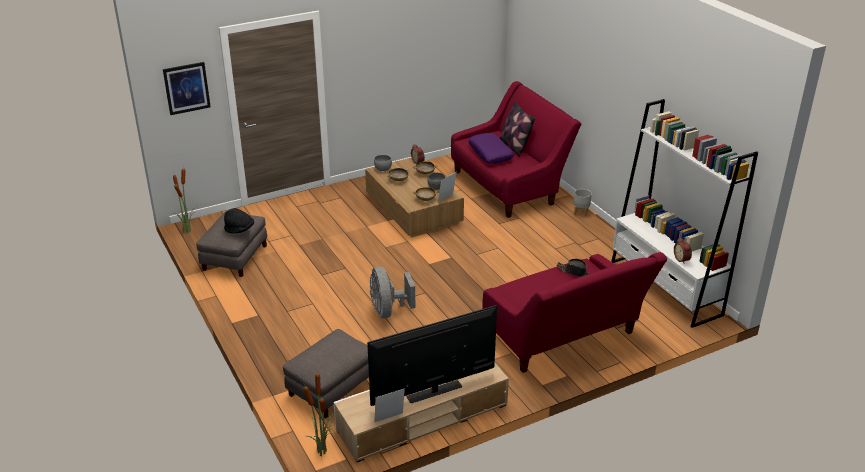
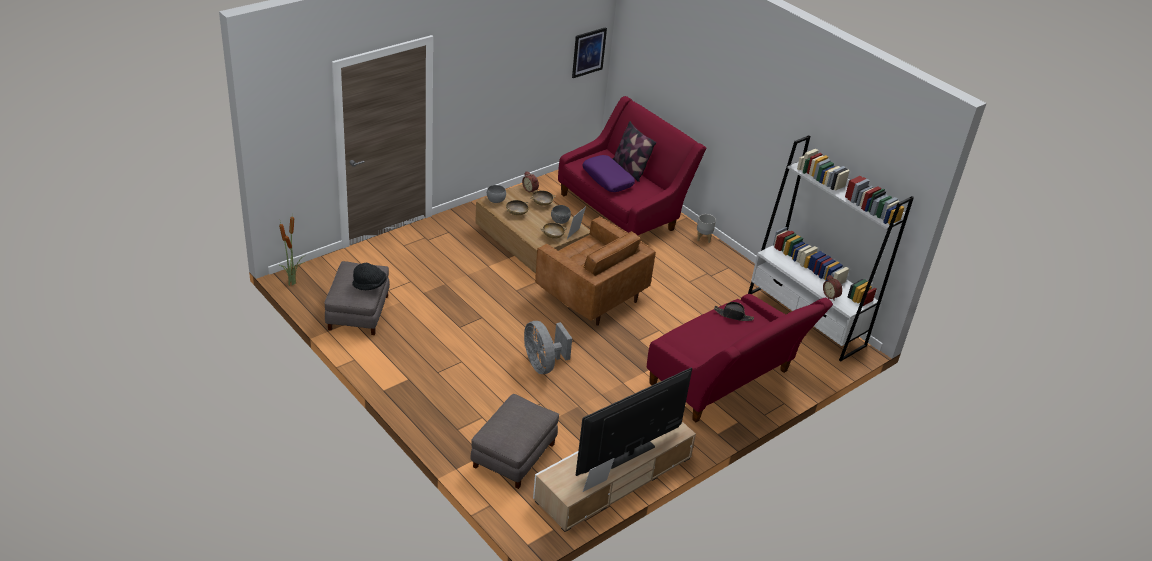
camera: 15 degrees left, 5 degrees up
(186, 88) = (295, 129): picture -> picture (588, 52)
(322, 450) = (527, 523): potted plant -> none
(454, 256) = (591, 296): none -> brown armchair

